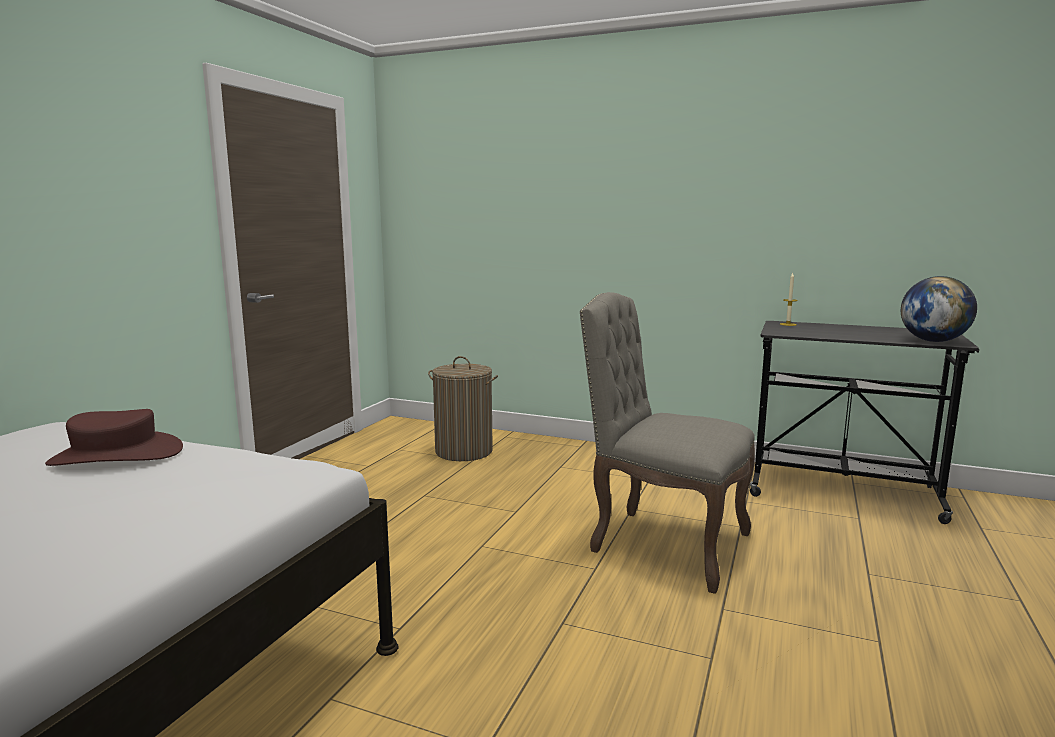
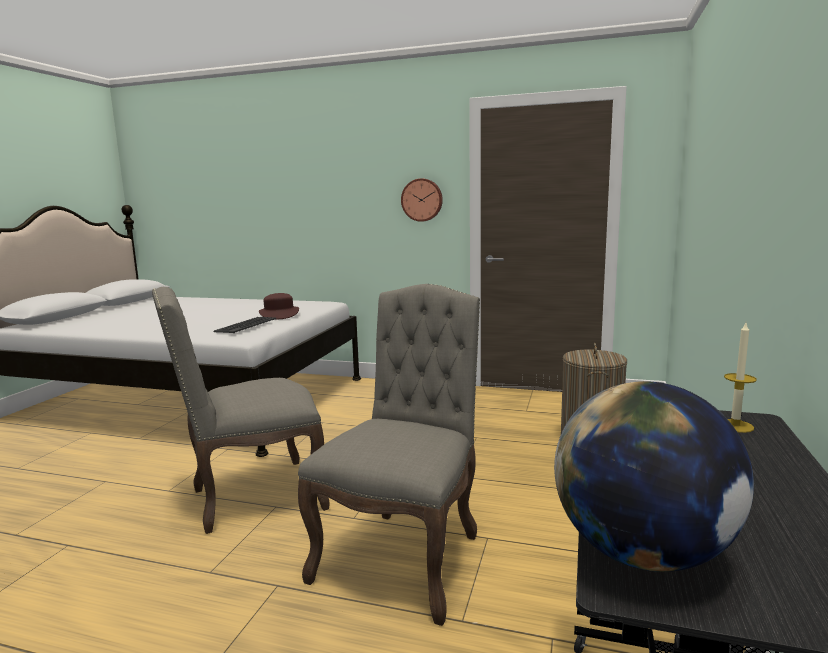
camera: 85 degrees right, 0 degrees up
(156, 213) = (422, 200): none -> wall clock
(217, 470) = (245, 325): none -> keyboard
(532, 644) = (254, 497): none -> grey chair

